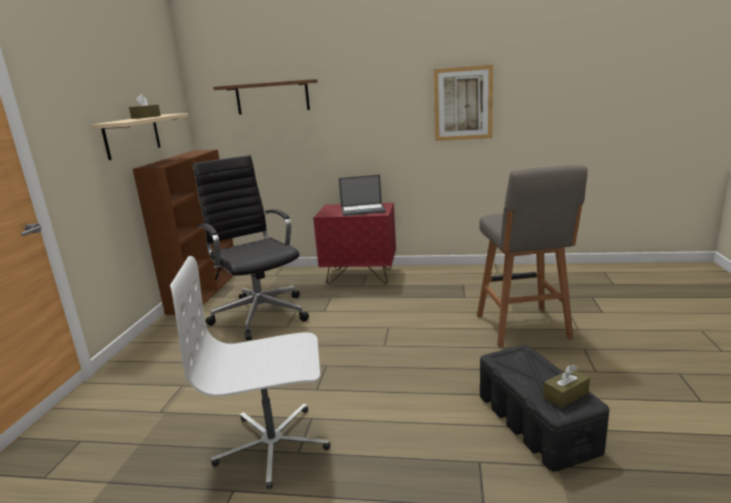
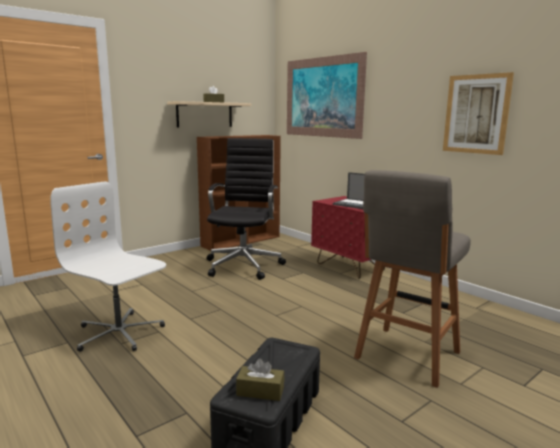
camera: 40 degrees right, 5 degrees down
(272, 97) = (323, 97): brown shelf -> picture

